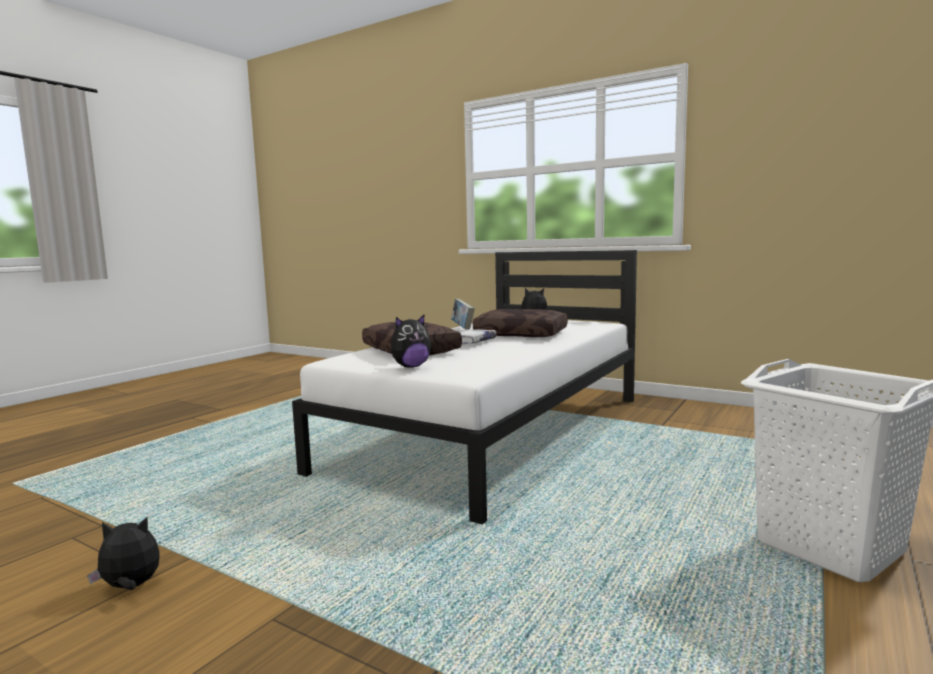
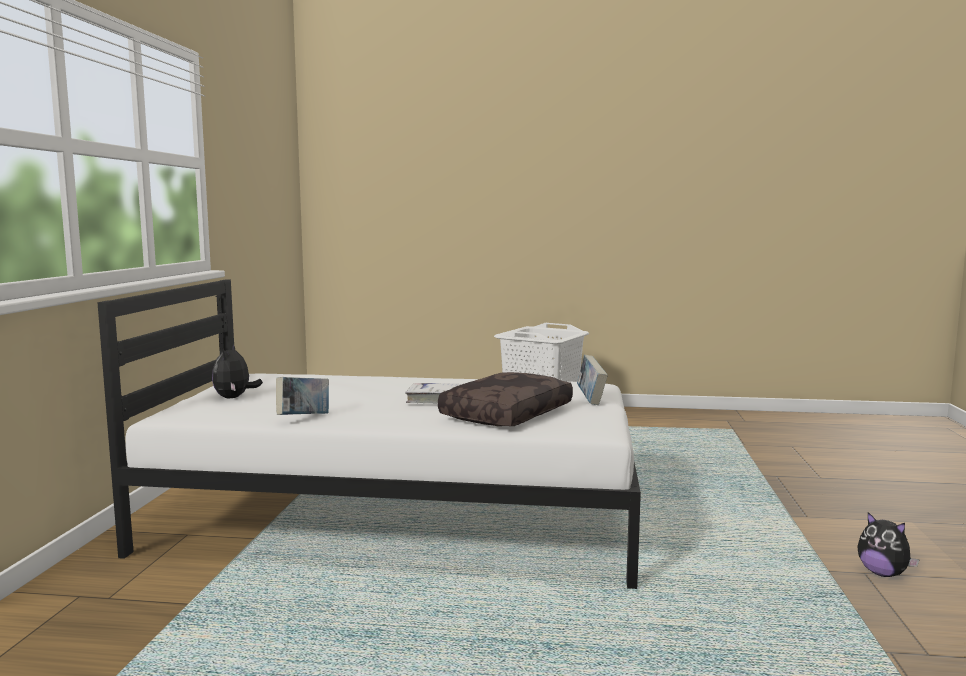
camera: 115 degrees left, 0 degrees up
(410, 366) = (591, 400): plush toy -> book
(522, 334) = (361, 391): brown pillow -> none

